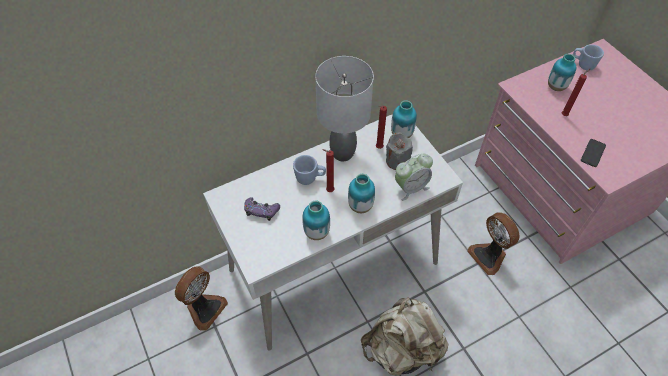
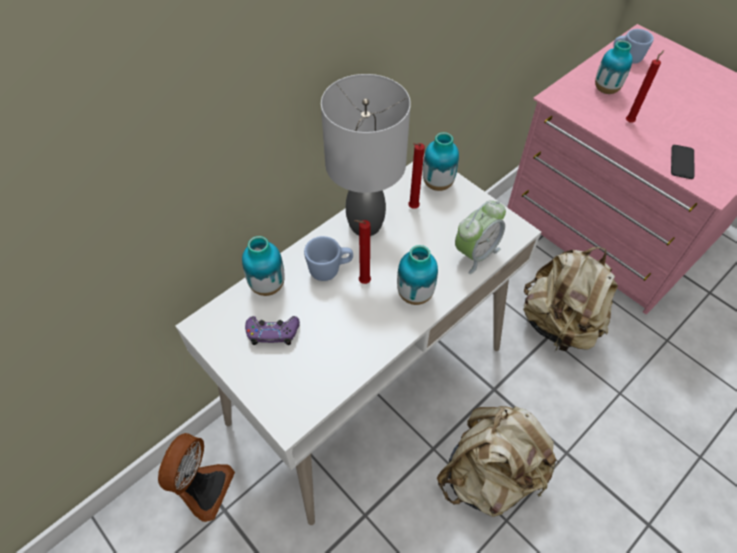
camera: 15 degrees left, 0 degrees up
(316, 232) = (364, 347): vase -> vase (267, 286)
(397, 161) = (444, 221): grey candle -> none
(489, 255) = (558, 323): fan -> beige backpack

